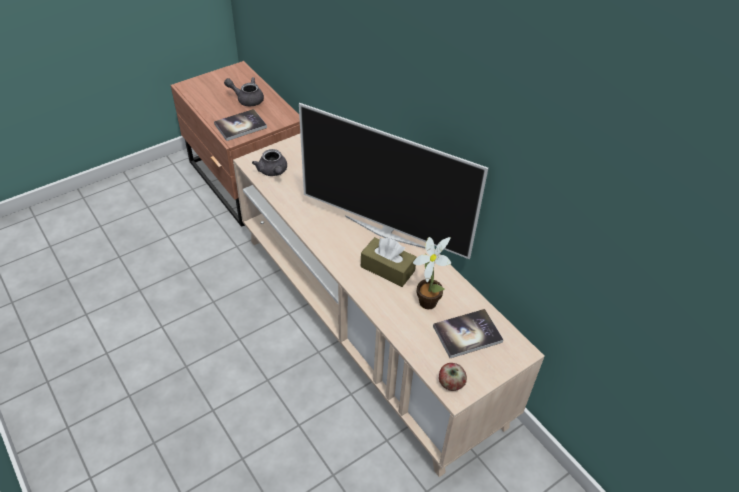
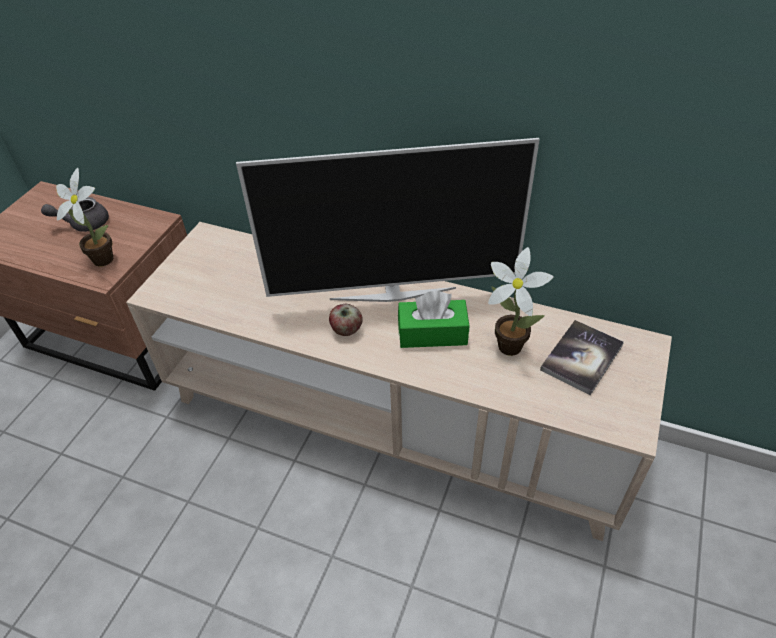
camera: 30 degrees left, 0 degrees up
(240, 126) = (102, 257): book -> potted plant
(273, 172) = (195, 291): grey teapot -> none
(387, 269) = (432, 333): brown tissue box -> green tissue box
(450, 384) = (618, 423): apple -> apple (346, 330)

